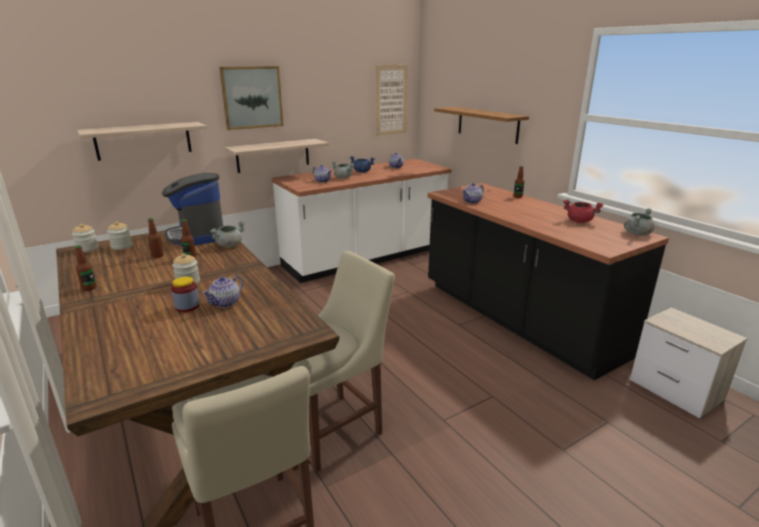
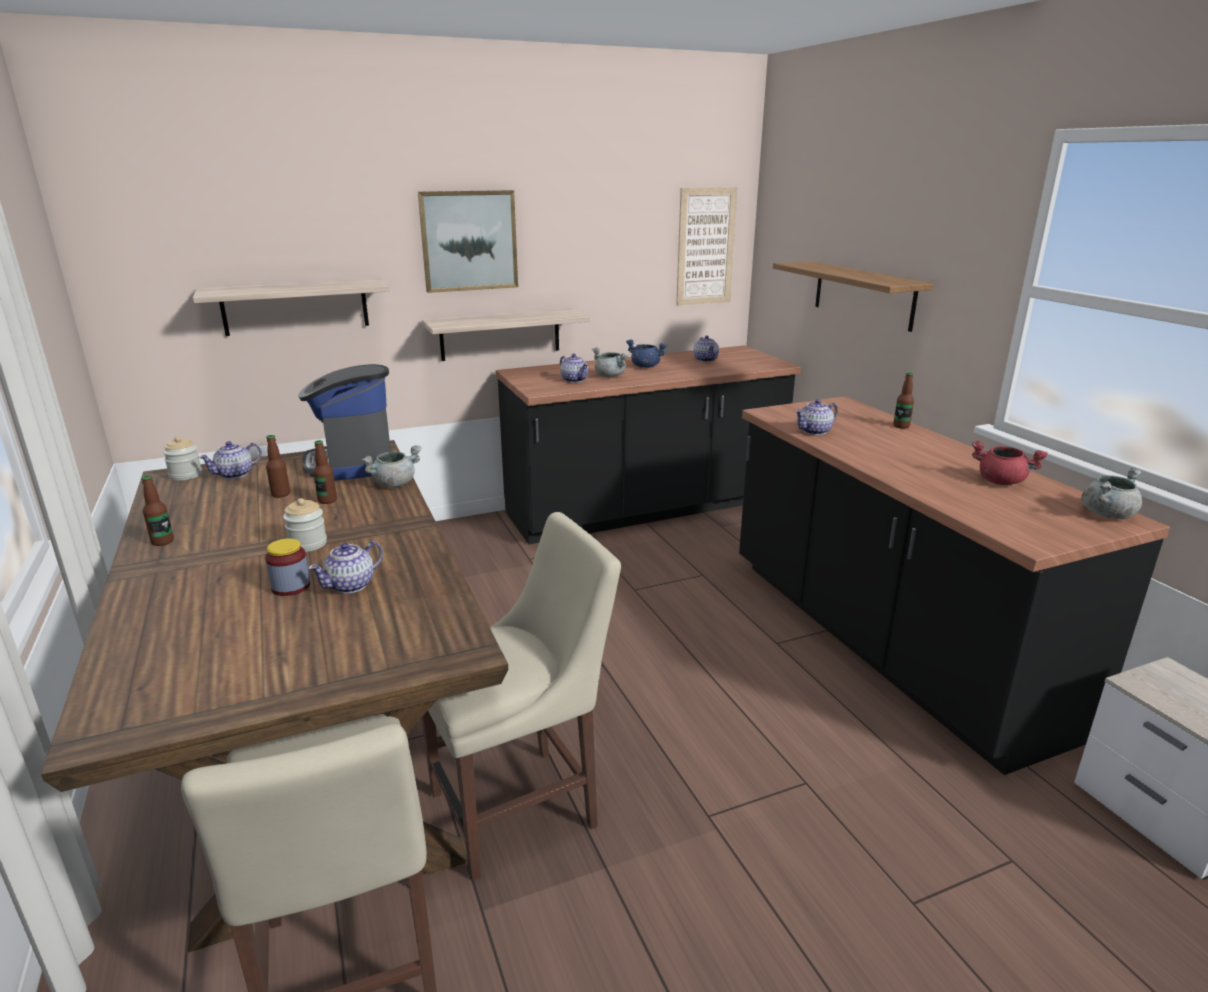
camera: 10 degrees right, 0 degrees up
(121, 246) = (235, 474): jar -> teapot
(366, 258) = (646, 509): white counter -> black counter

